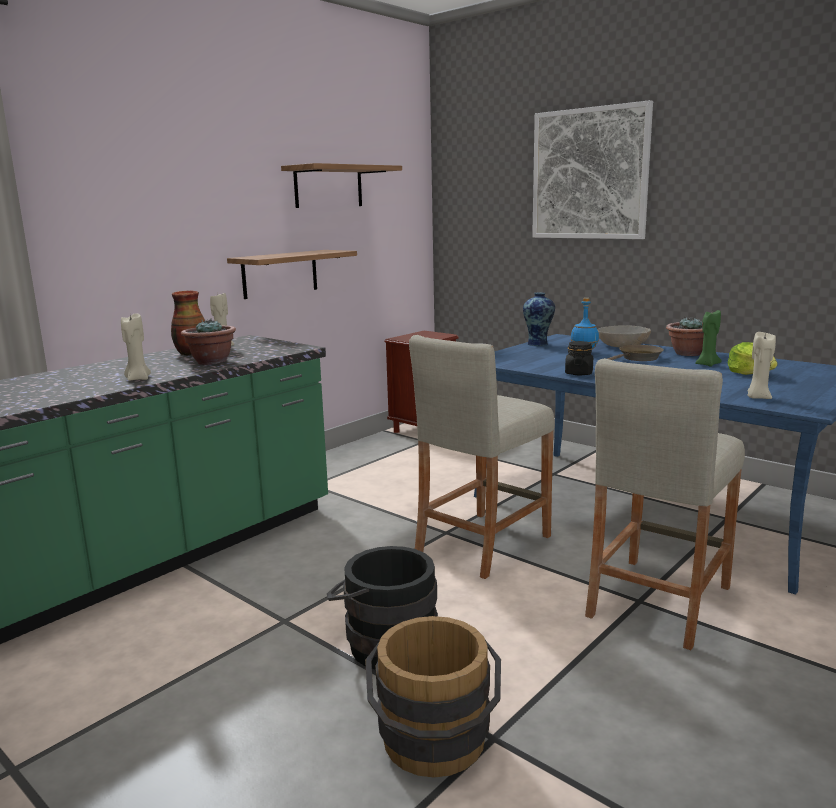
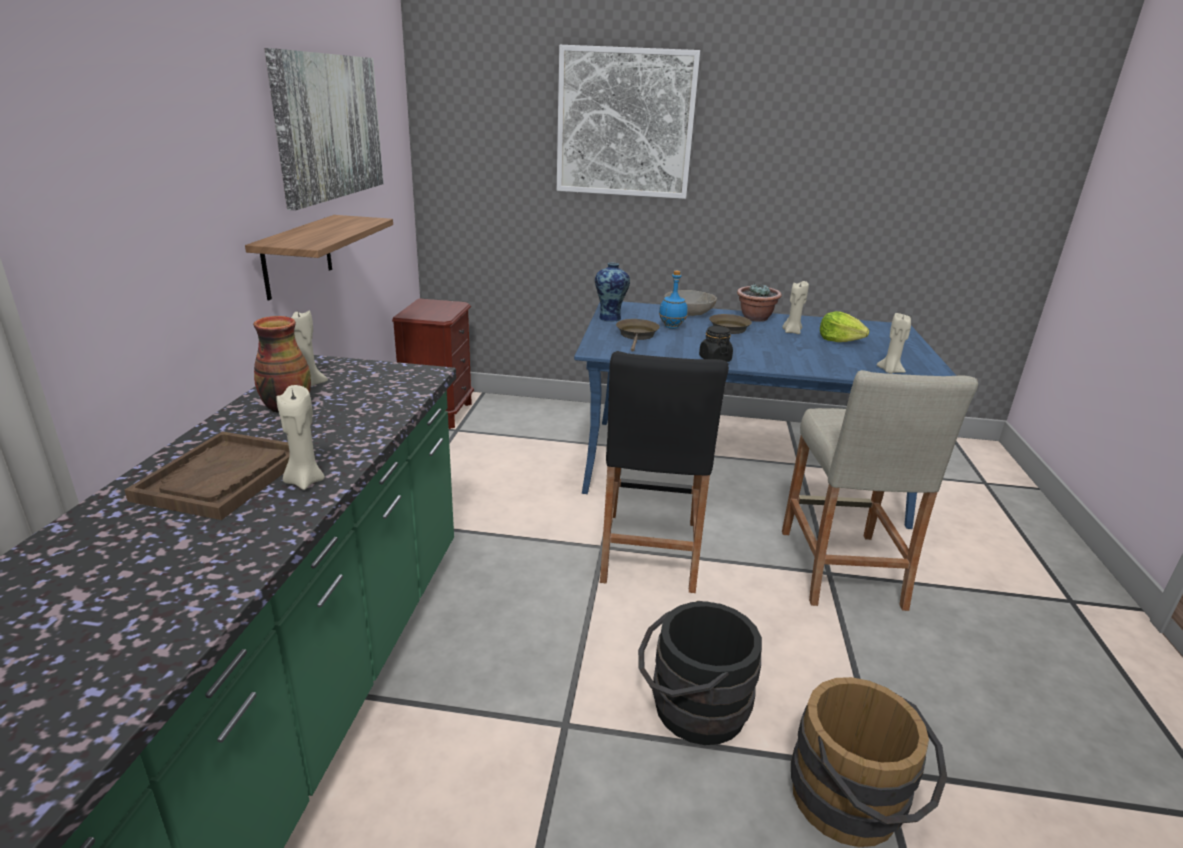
camera: 35 degrees left, 10 degrees up
(106, 373) = (223, 477): none -> brown tray
(211, 362) = (353, 421): potted plant -> none
(328, 187) = (330, 127): shelf -> picture
(482, 544) = (649, 550): beige stool -> black stool
(538, 355) = (637, 336): none -> brown frying pan
(707, 364) = (791, 332): green candle -> beige candle

